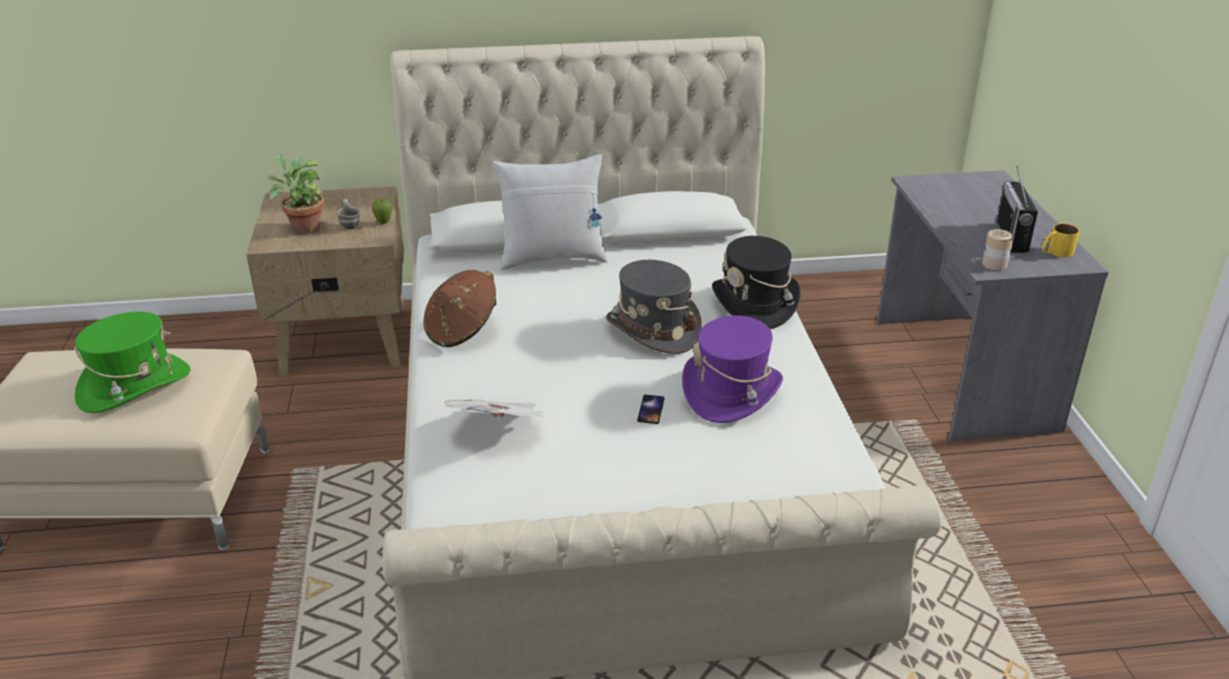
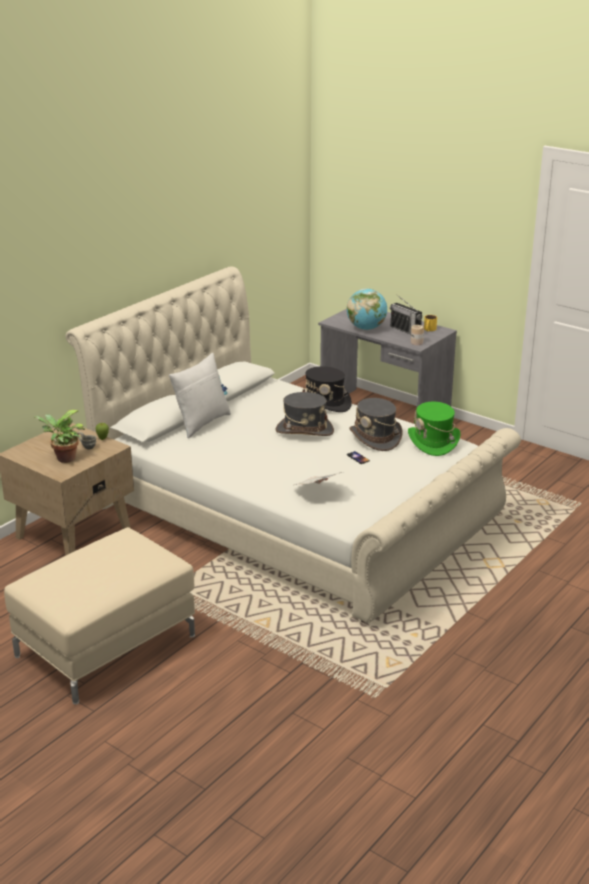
camera: 45 degrees left, 5 degrees down
(134, 386) = (115, 562): green hat -> green hat (433, 442)
(462, 330) = (223, 468): brown hat -> none
(731, 392) = (375, 438): purple hat -> grey hat
(950, 211) = (366, 328): none -> globe

